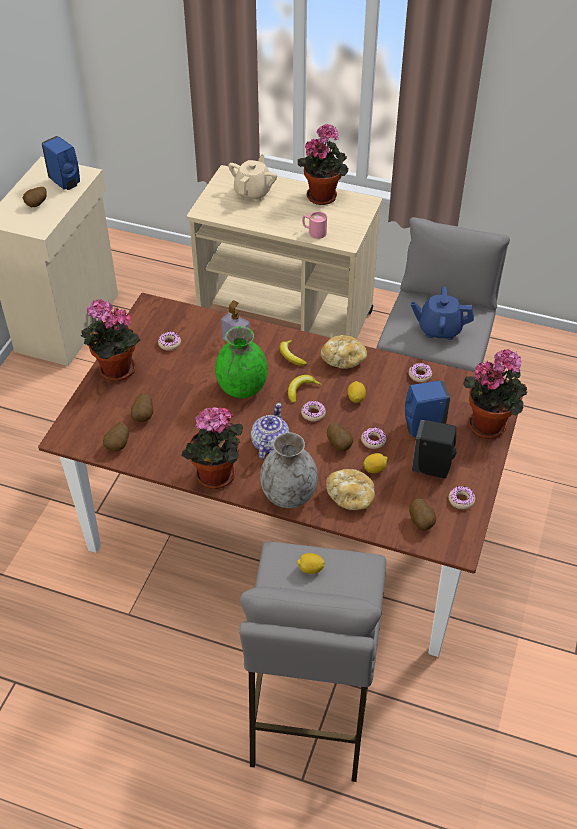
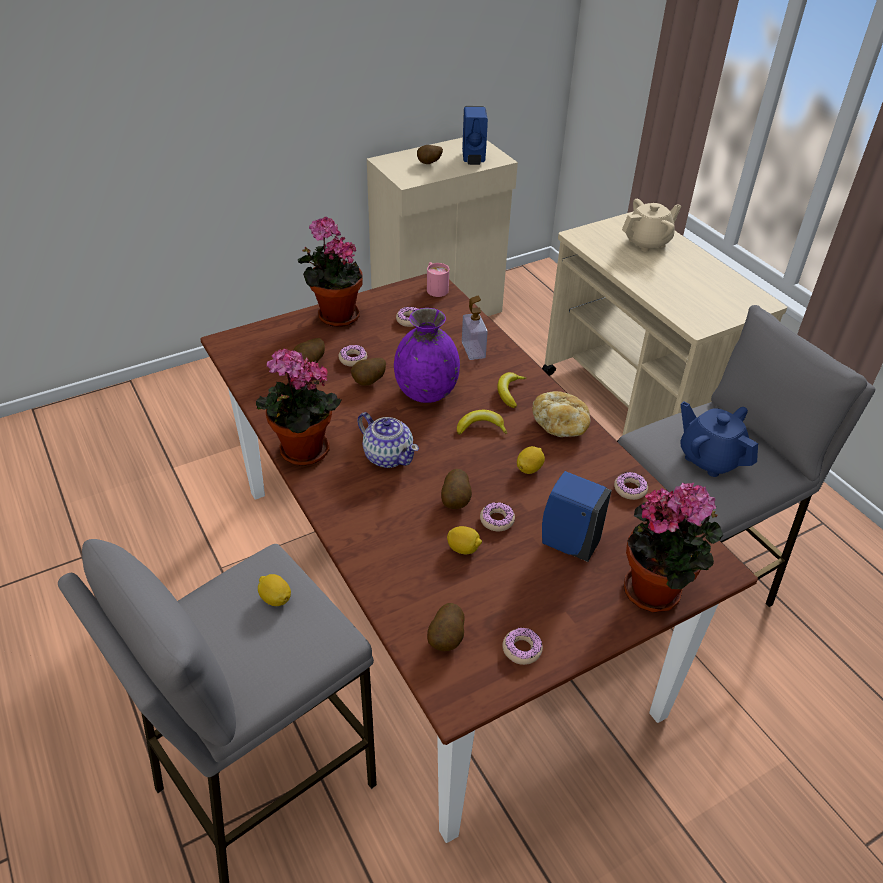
camera: 40 degrees right, 5 degrees down
(118, 445) = (259, 374): potato -> potato (369, 382)
(242, 388) = (426, 392): green vase -> purple vase
(269, 444) = (388, 456): teapot -> teapot turned 75 degrees clockwise
(288, 495) = (345, 513): grey vase -> none
(313, 413) = (466, 455): donut -> donut (353, 359)
(314, 232) = (671, 301): pink mug -> pink mug (435, 288)
(323, 195) = (720, 276): potted plant -> none
(350, 497) = (403, 558): bread -> none
(433, 468) = (529, 592): black soap dispenser -> none

